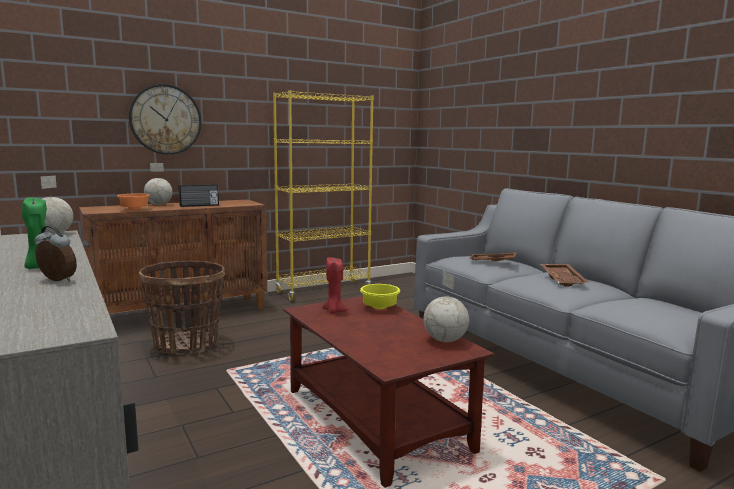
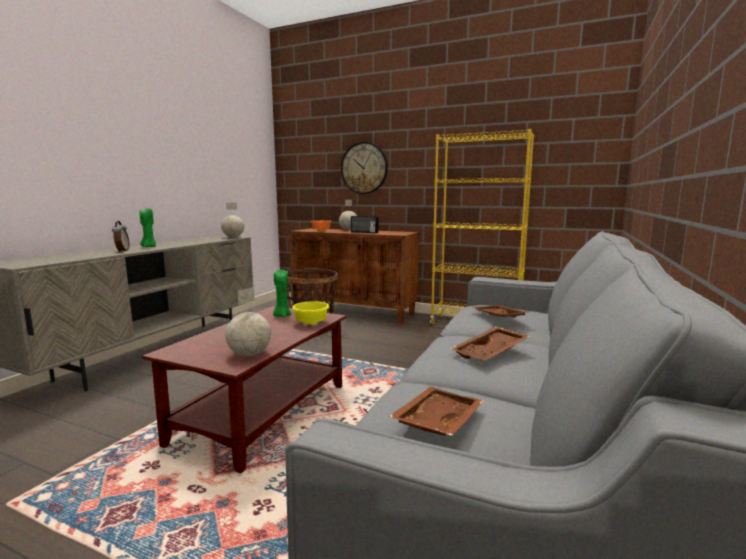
camera: 55 degrees right, 0 degrees up
(334, 311) = (282, 316): red candle -> green candle
(660, 311) = (436, 422): none -> brown tray

